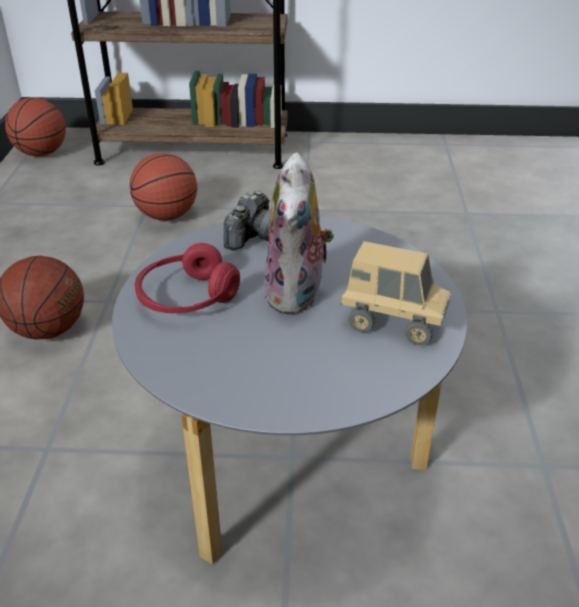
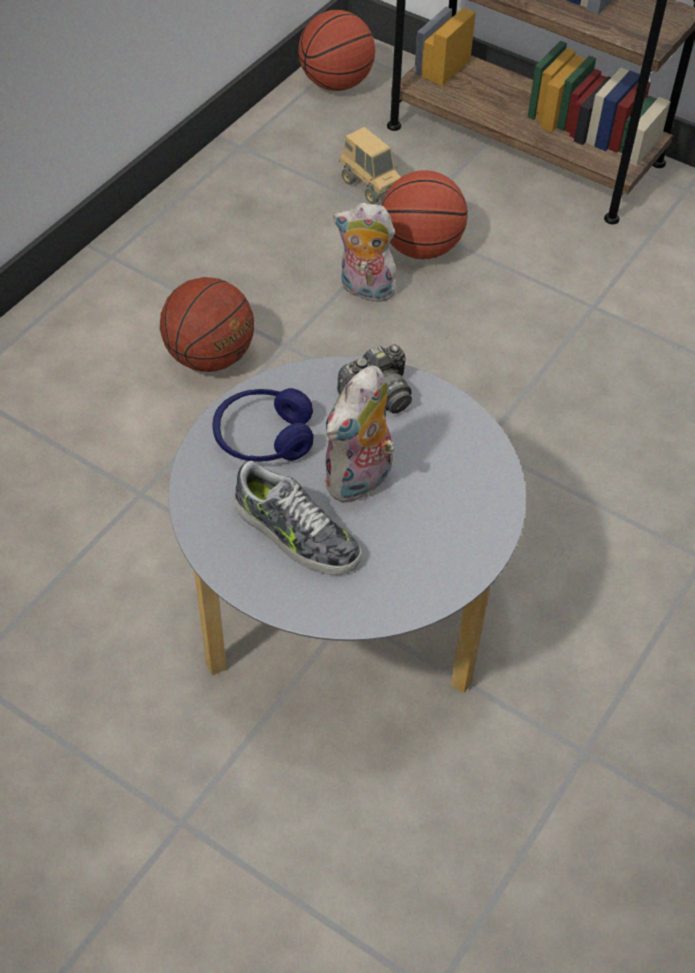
camera: 30 degrees right, 15 degrees up
(144, 250) = (365, 290): none -> plush toy
(187, 297) = (263, 437): red headphones -> blue headphones
(278, 352) = (295, 534): none -> shoe
(392, 323) = (418, 554): toy truck -> toy truck (370, 186)

